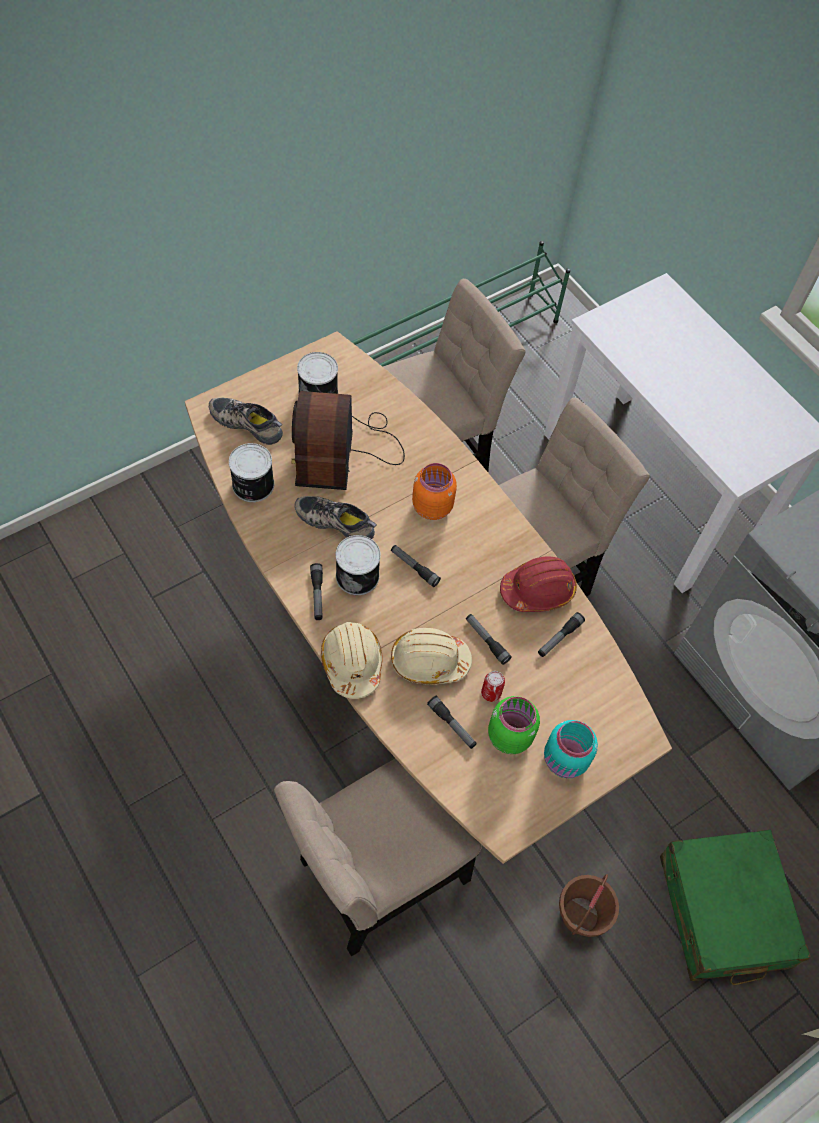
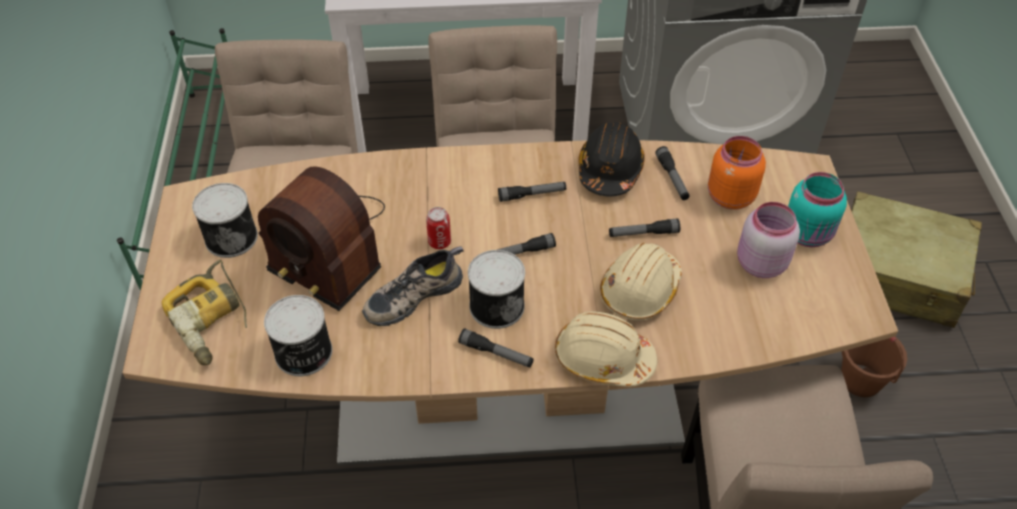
camera: 55 degrees left, 10 degrees down
(248, 422) = (212, 320): shoe -> power drill
(431, 506) = (454, 206): orange jar -> orange jar (728, 196)
(452, 725) = (725, 304): flashlight -> flashlight (532, 195)
(491, 693) = (705, 256): can -> can (439, 242)
(509, 734) = (759, 263): green jar -> pink jar
(538, 590) = (609, 170): red hard hat -> black hard hat
(723, 911) = (897, 274): green suitcase -> beige suitcase

